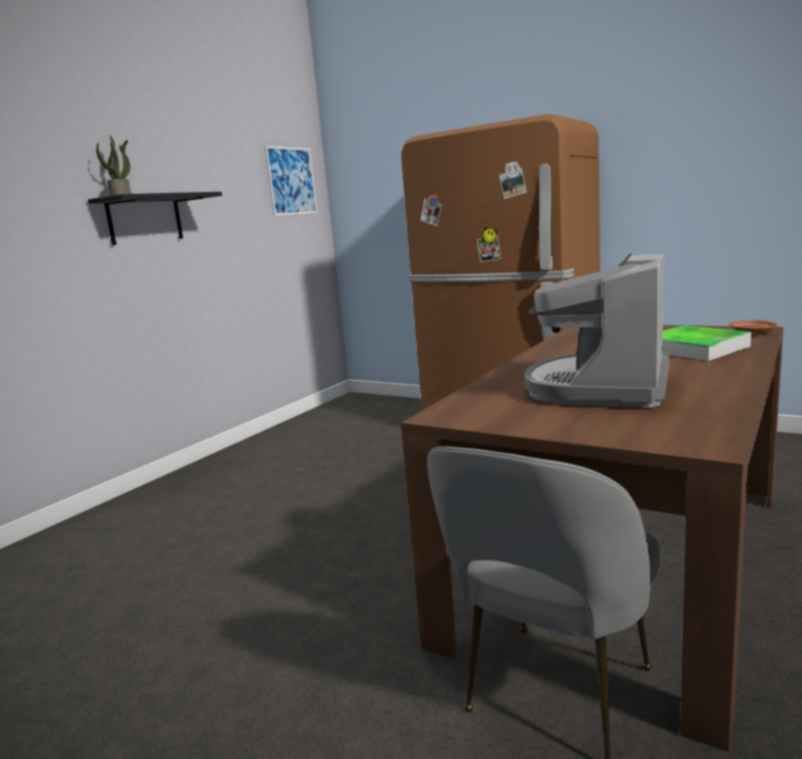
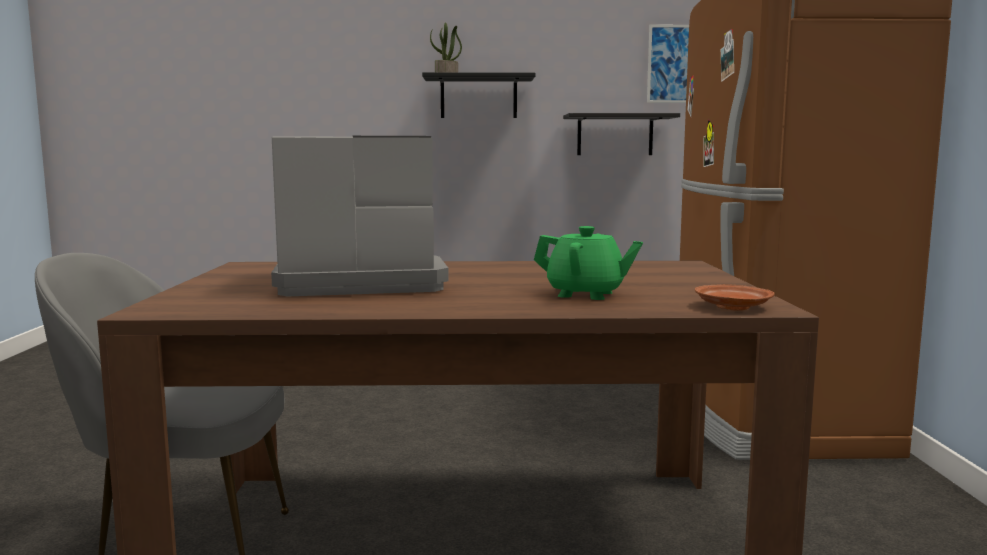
camera: 55 degrees right, 5 degrees down
(257, 247) = (615, 135): none -> black shelf
(694, 348) = (586, 294): tray -> green teapot

